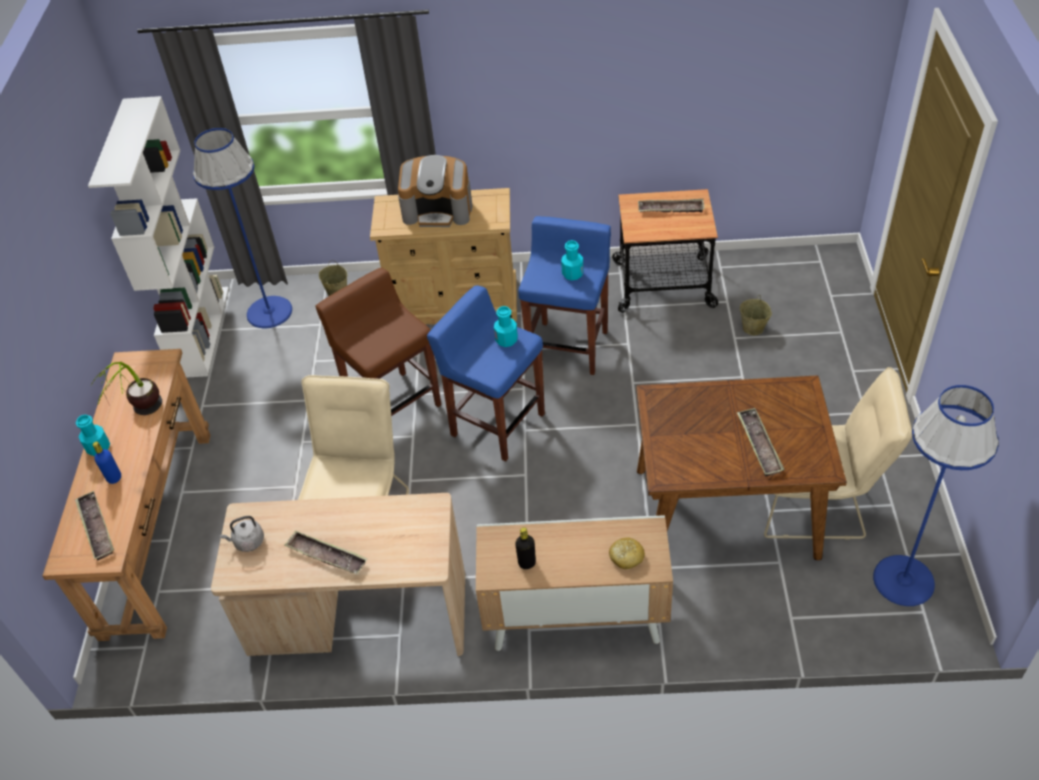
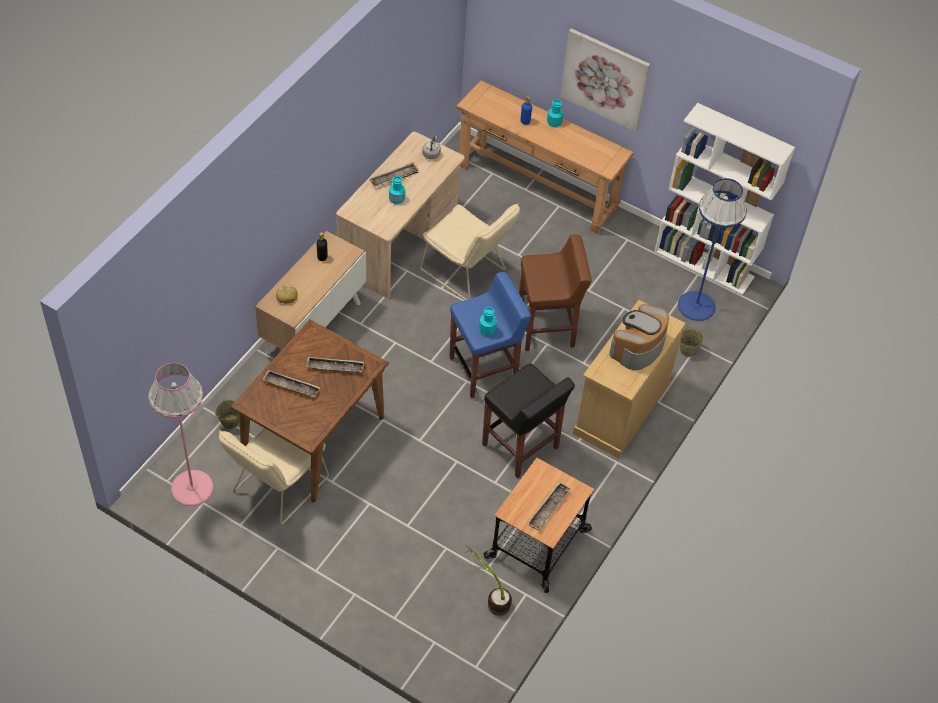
camera: 115 degrees right, 5 degrees up
(55, 322) = (605, 79): none -> picture
(96, 528) = (494, 105): tray -> tray (335, 367)
(143, 417) = (563, 146): potted plant -> potted plant (487, 598)
(569, 347) = (521, 447): blue stool -> black stool
(572, 274) = (519, 396): turquoise bottle -> turquoise bottle (396, 199)
(753, 328) = (445, 566): beige bucket -> beige bucket (230, 422)
(904, 580) = (192, 487): blue floor lamp -> pink floor lamp

